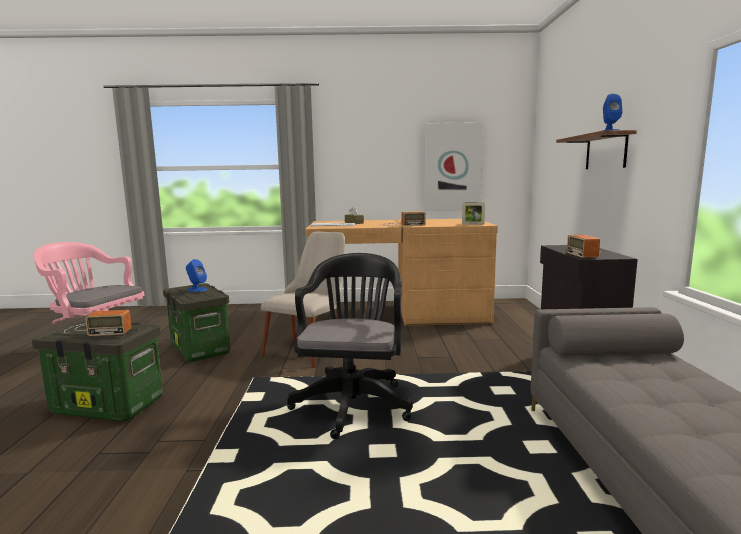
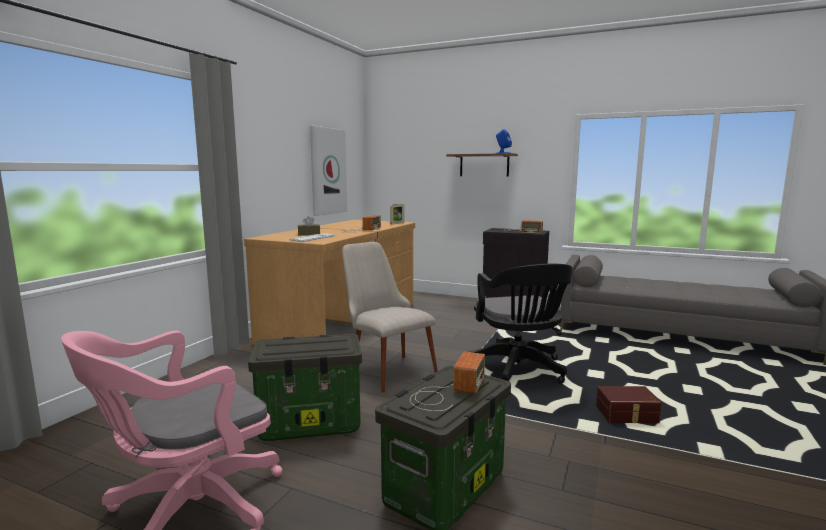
camera: 65 degrees left, 0 degrees up
(197, 289) = (302, 343): blue speaker -> none
(261, 483) = (627, 415): none -> brown storage box
(353, 402) = (519, 370): black office chair -> black office chair turned 135 degrees counterclockwise

